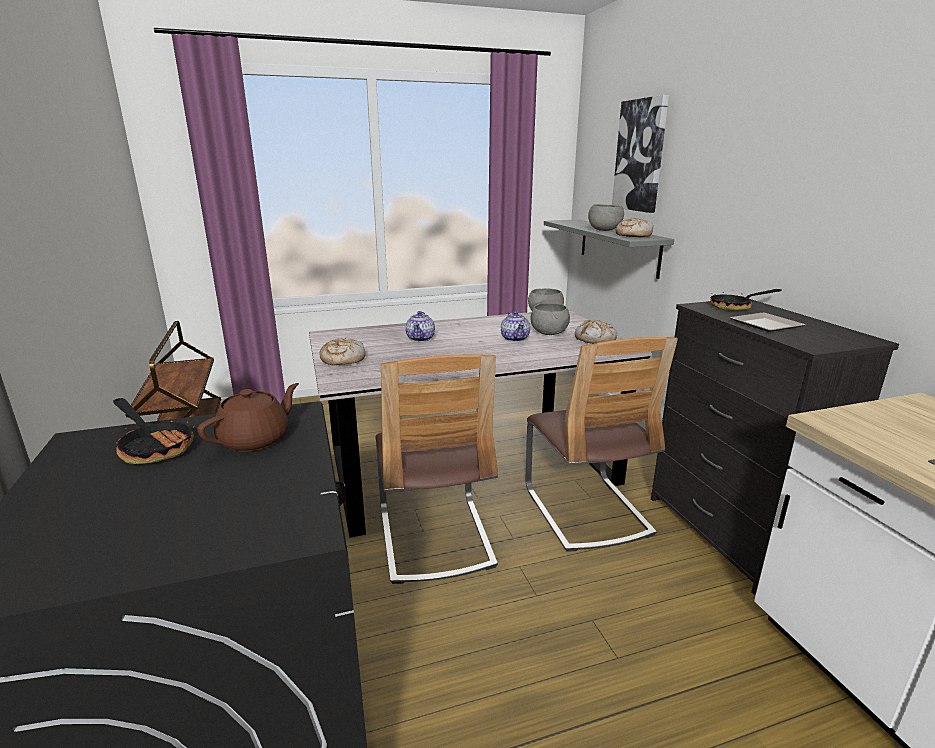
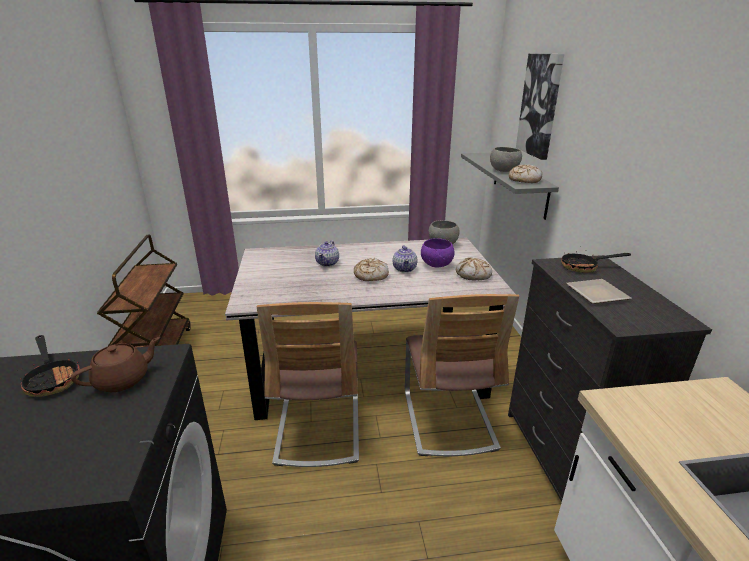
camera: 10 degrees right, 5 degrees up
(342, 359) = (257, 281): bread -> bread (370, 275)
(549, 333) = (437, 265): grey bowl -> purple bowl

